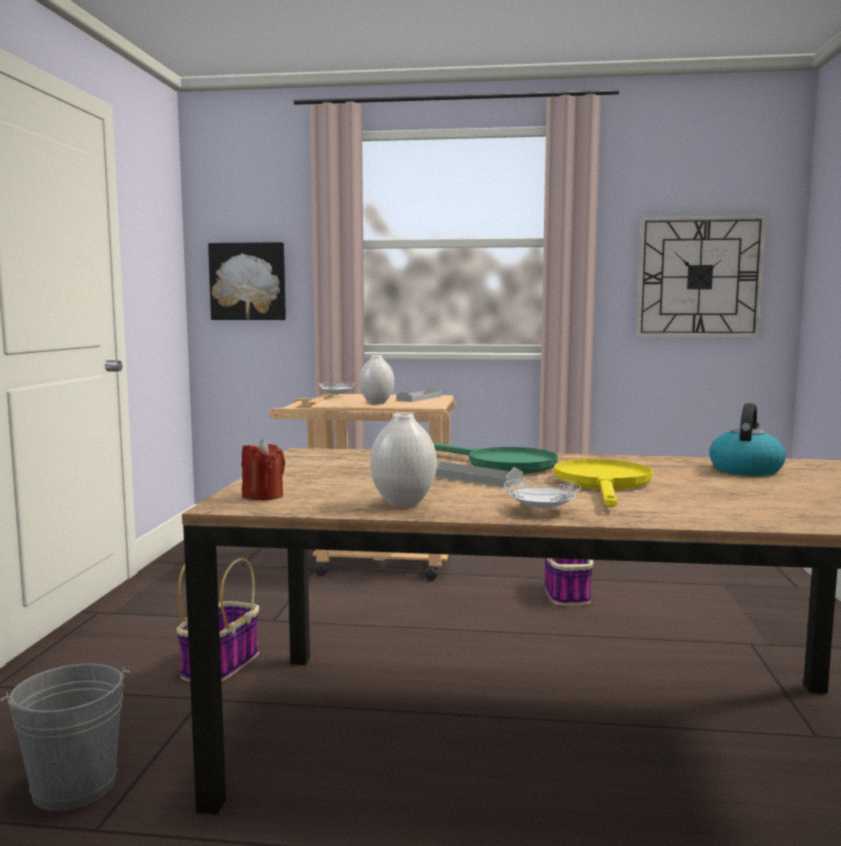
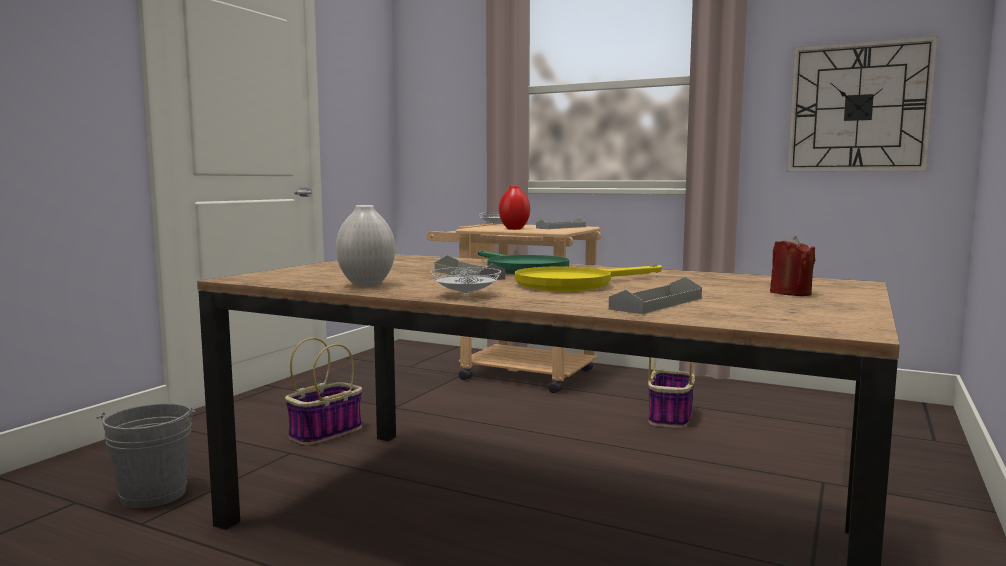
camera: 20 degrees right, 0 degrees up
(248, 281) = (440, 127): picture -> none
(263, 496) = (278, 275): red candle -> red candle (790, 293)
(377, 403) = (514, 229): white vase -> red vase
(604, 484) = (574, 284): yellow frying pan -> yellow frying pan turned 150 degrees counterclockwise
(736, 507) = (657, 303): none -> grey tray
(745, 469) = (750, 282): kettle -> none

